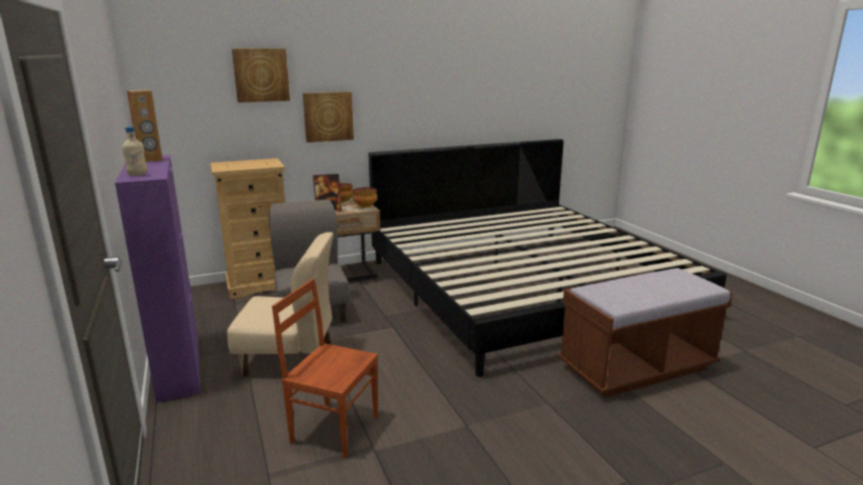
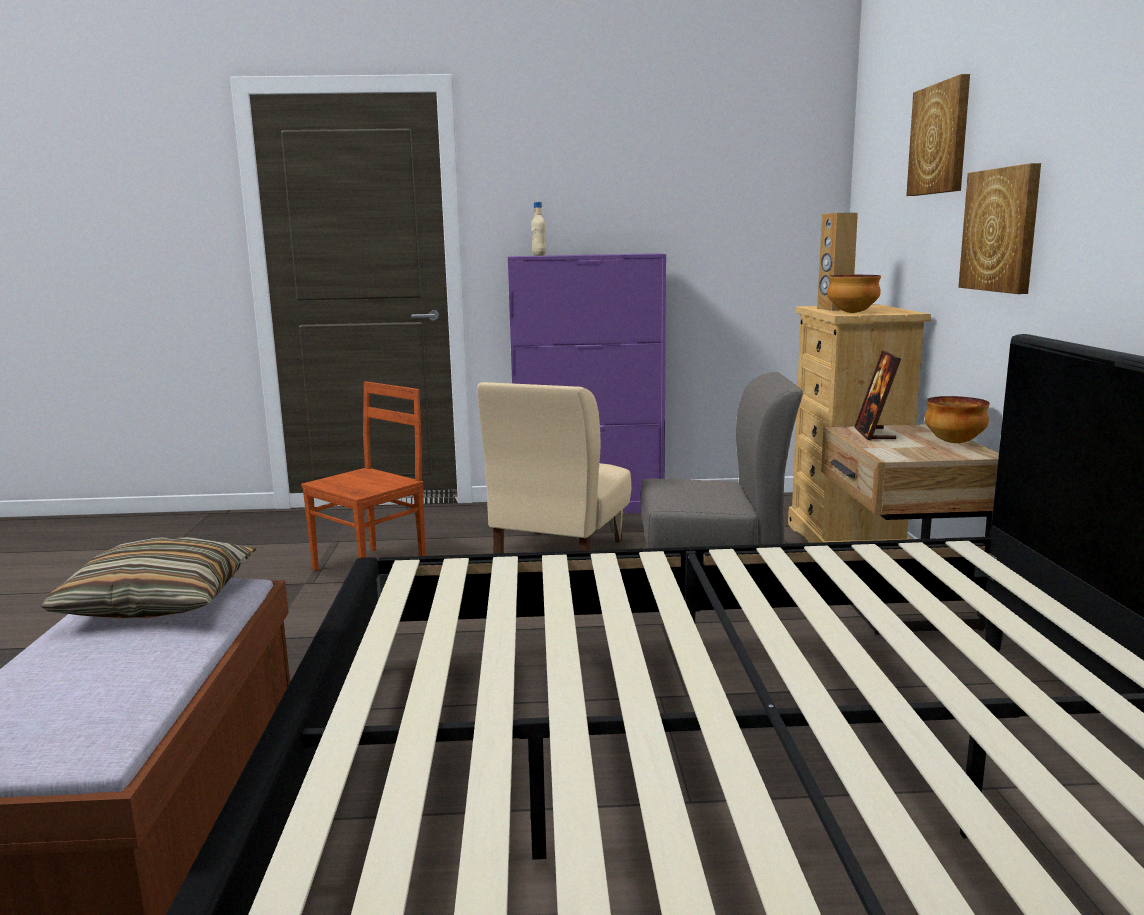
camera: 110 degrees right, 5 degrees down
(150, 160) = (627, 253): brown speaker -> brown speaker (834, 309)
(365, 207) = (906, 454): bowl -> bowl (851, 313)
(616, 293) = (160, 601): none -> pillow

